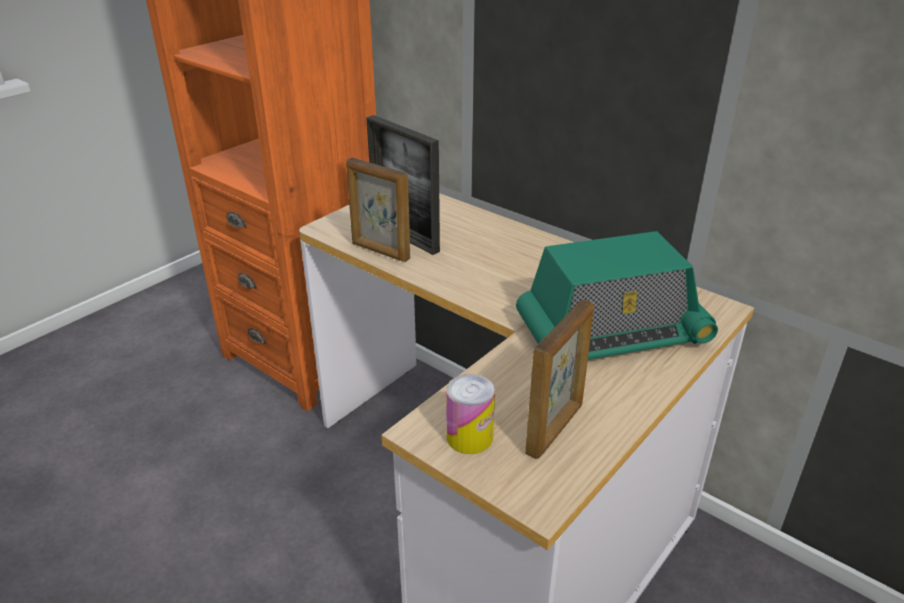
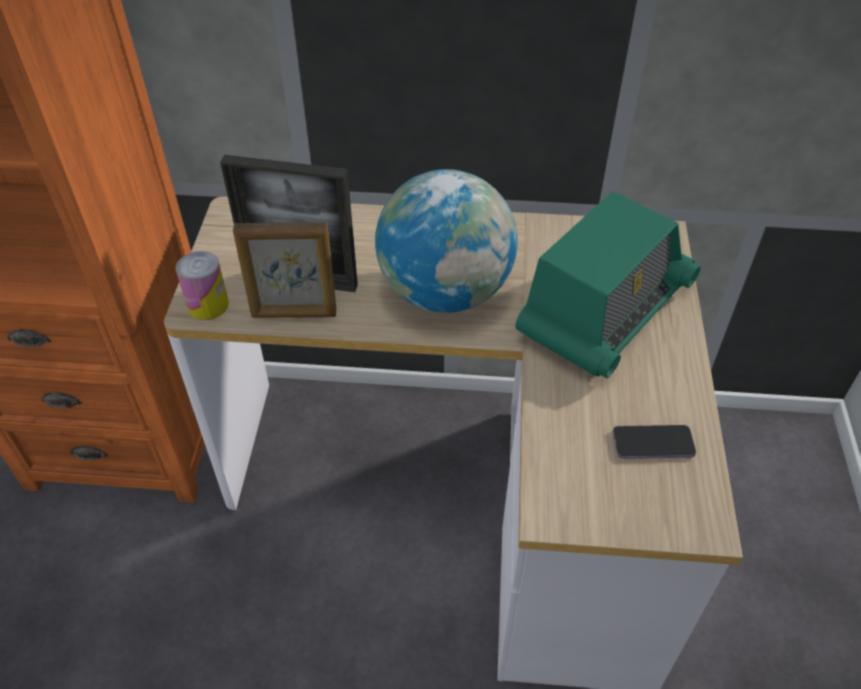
camera: 35 degrees left, 15 degrees up
(469, 437) = (595, 495): can -> can (208, 305)
(496, 277) = (445, 292): none -> globe
(555, 429) = (653, 443): picture frame -> phone

